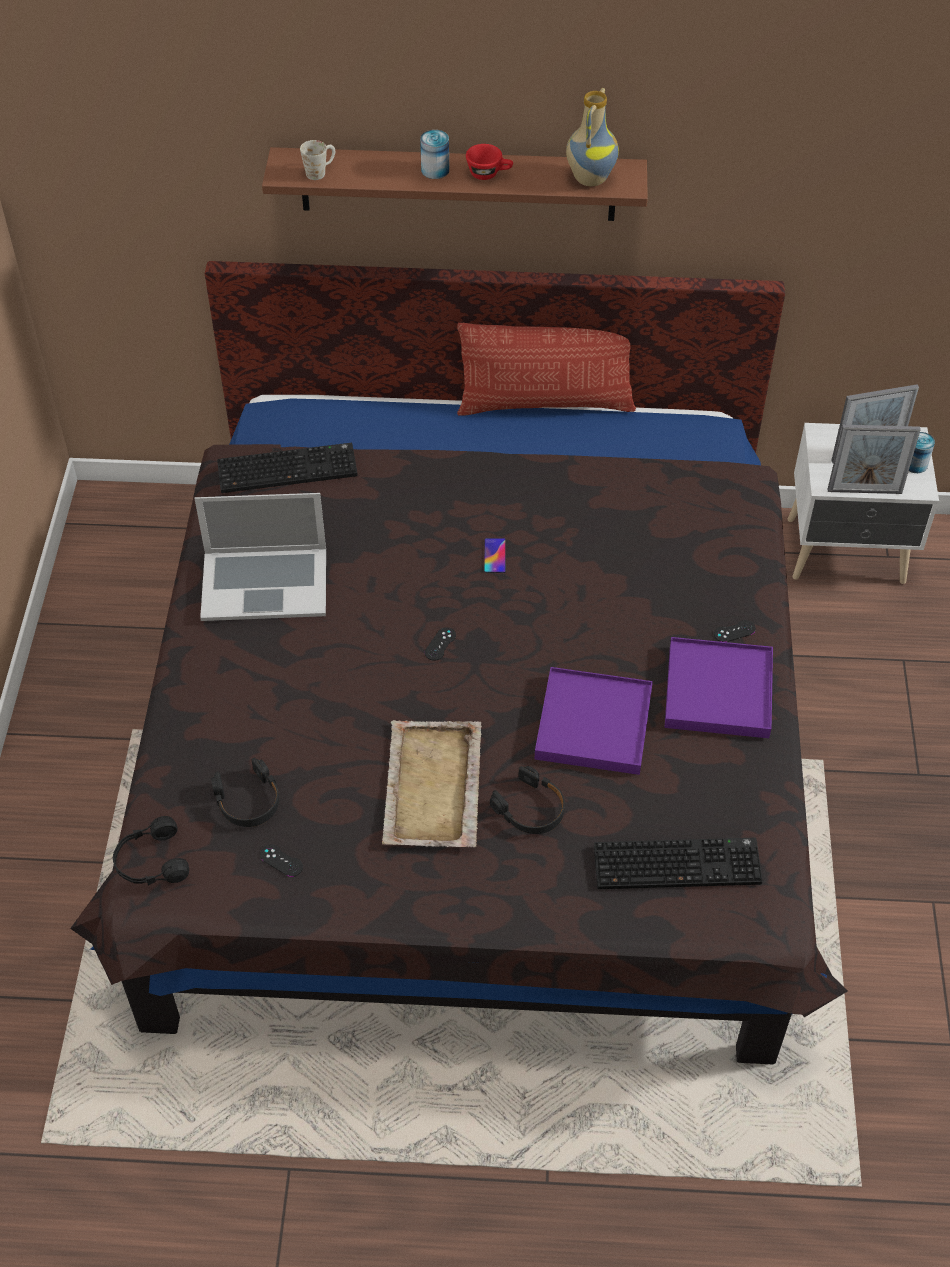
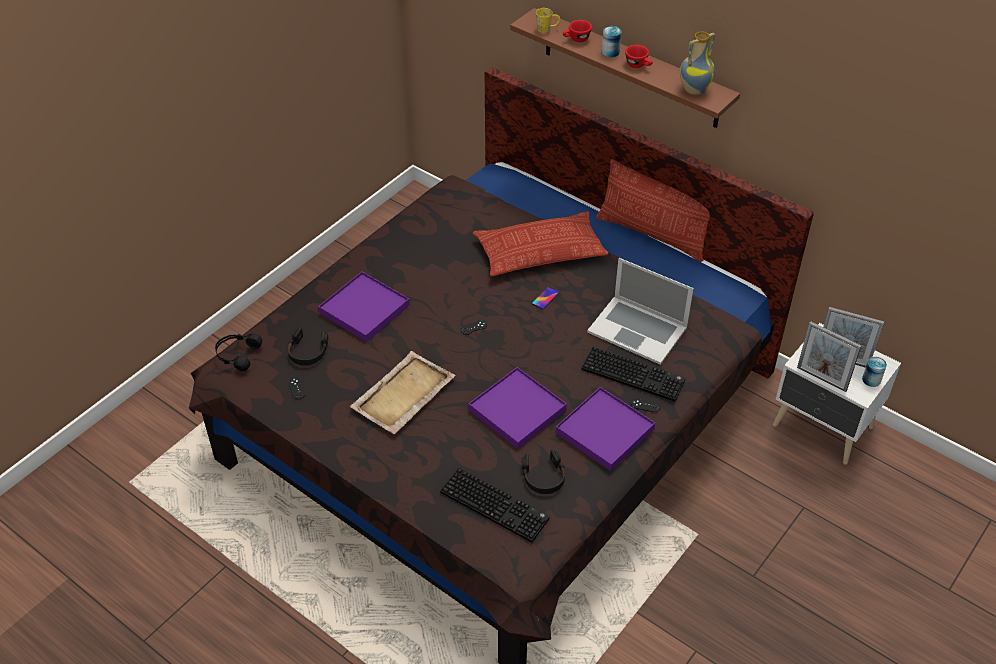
camera: 35 degrees right, 5 degrees down
(264, 583) = (412, 253): laptop -> laptop (637, 329)
(272, 697) = (364, 309): none -> purple tray
(288, 468) = (477, 202): keyboard -> keyboard (634, 374)
(320, 171) = (547, 29): white mug -> yellow mug
(373, 170) = (576, 39): none -> red cup
(431, 495) = (540, 251): none -> pillow
(531, 809) = (443, 433): black headphones -> black headphones (543, 477)

